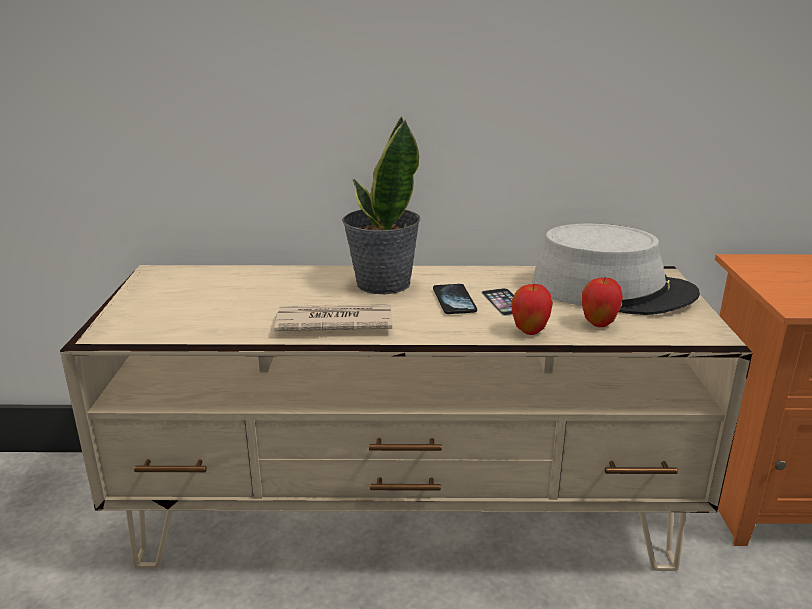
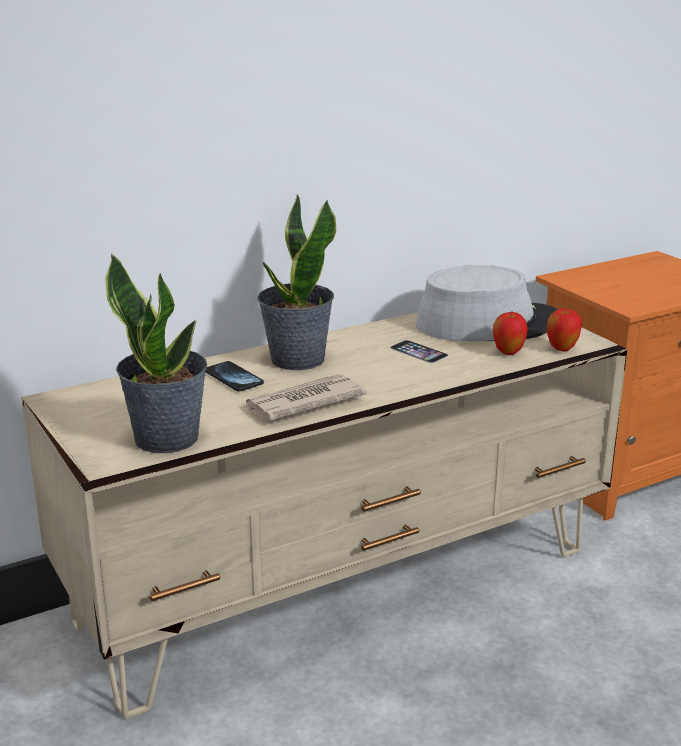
camera: 30 degrees left, 0 degrees up
(182, 324) = (167, 437): none -> potted plant
(454, 301) = (378, 360): phone -> phone (233, 378)
(529, 331) = (466, 371): apple -> apple (561, 349)

